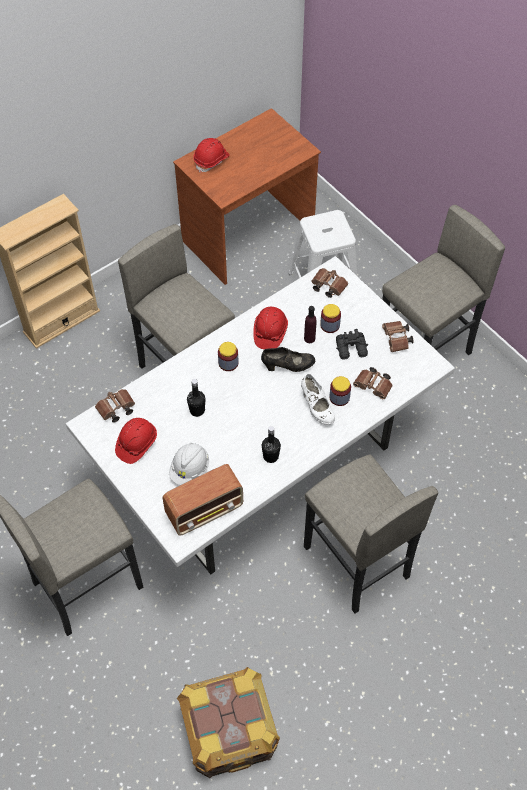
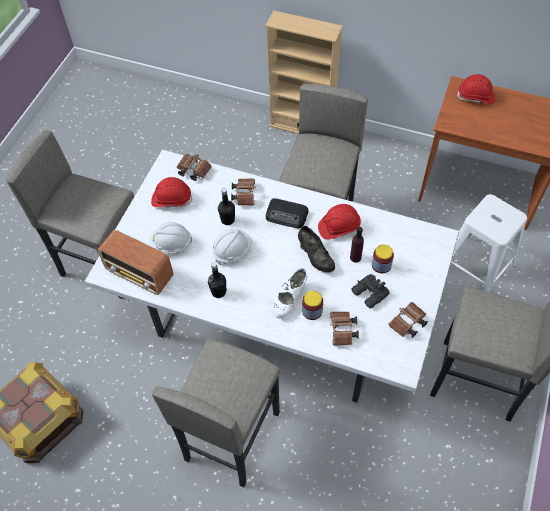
camera: 60 degrees right, 0 degrees up
(228, 363) = (287, 215): jar -> radio
(234, 424) = (232, 251): none -> white hard hat
(327, 287) = (420, 242): brown binoculars -> brown binoculars (244, 194)

